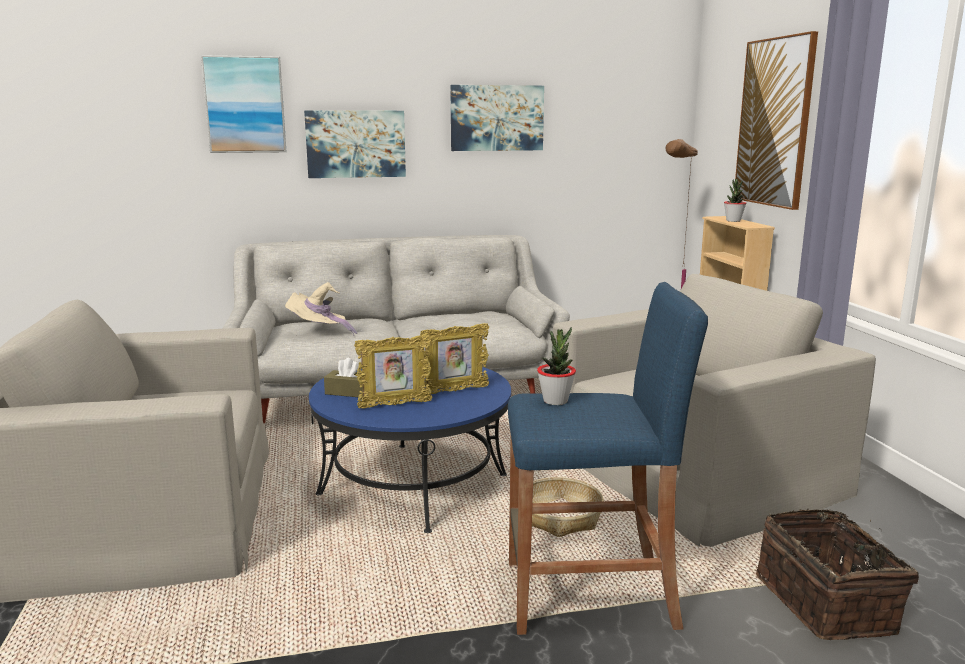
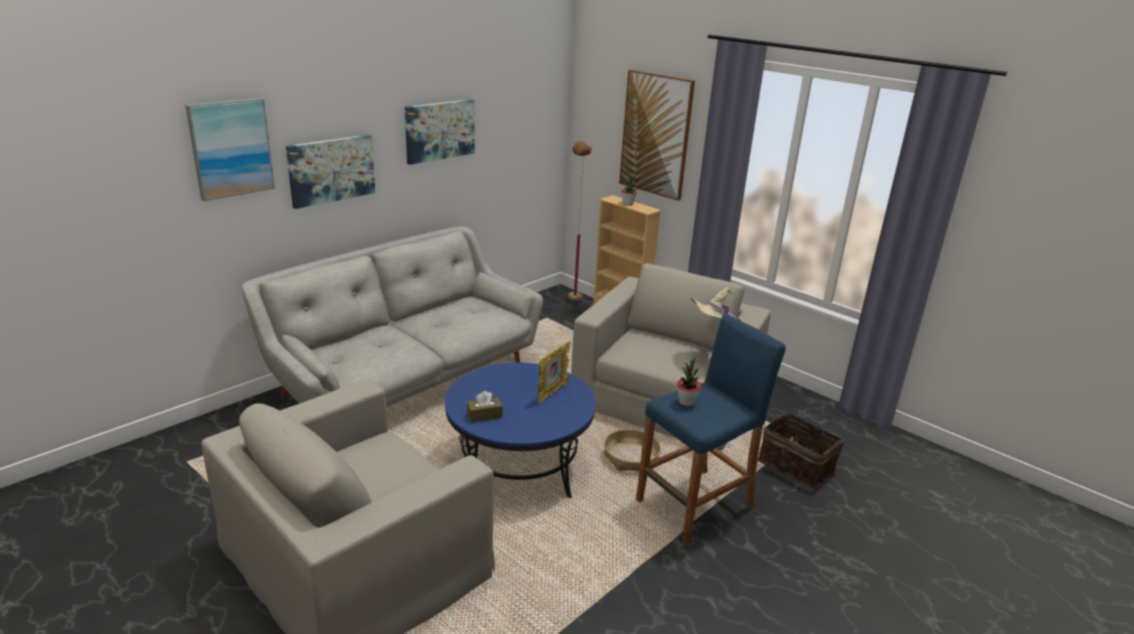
camera: 35 degrees left, 10 degrees up
(319, 332) = (364, 355): beige hat -> beige hat (713, 328)
(395, 405) = (531, 418): picture frame -> none

